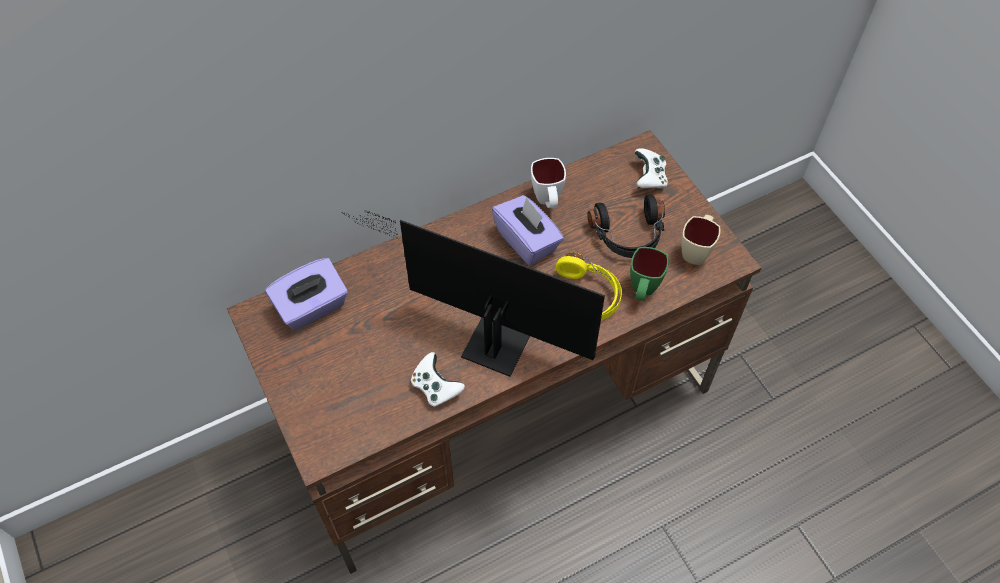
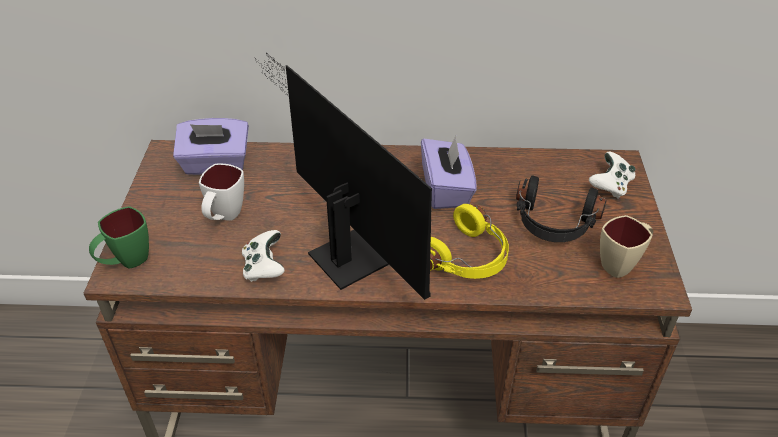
camera: 30 degrees right, 15 degrees down
(548, 201) = (490, 168): white mug -> white mug (224, 217)
(642, 291) = (535, 275): green mug -> green mug (126, 262)

